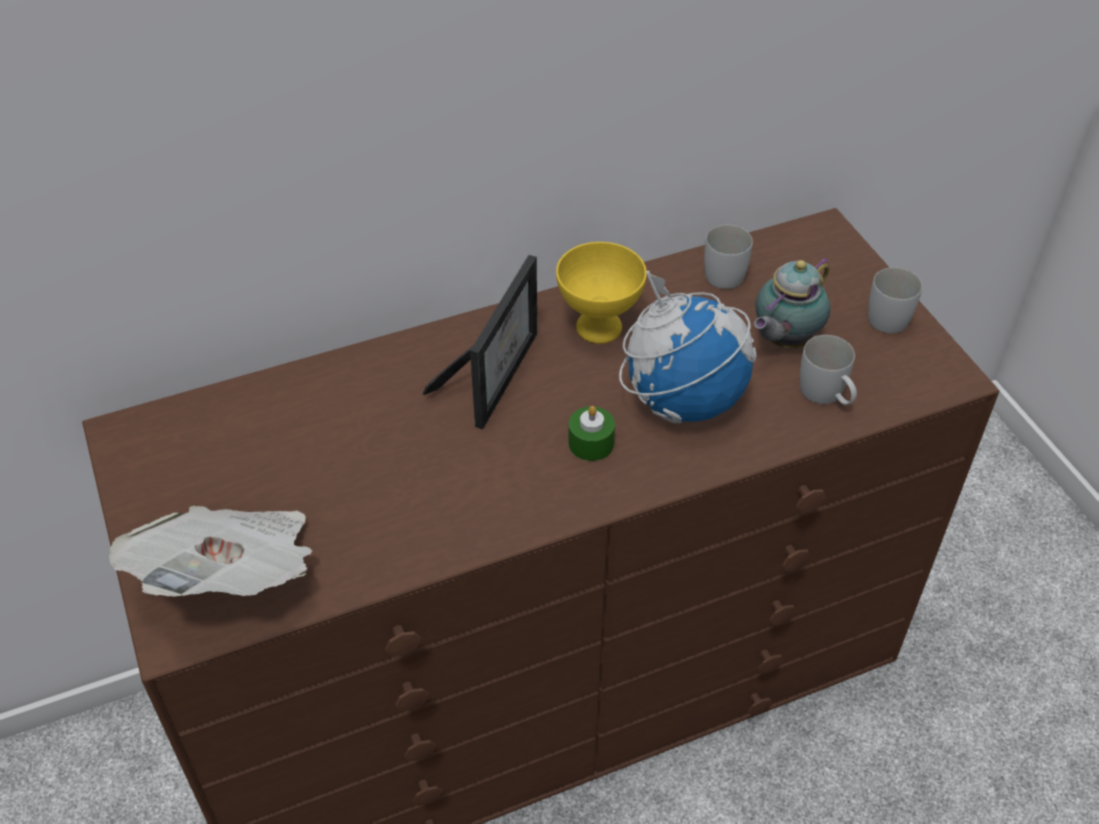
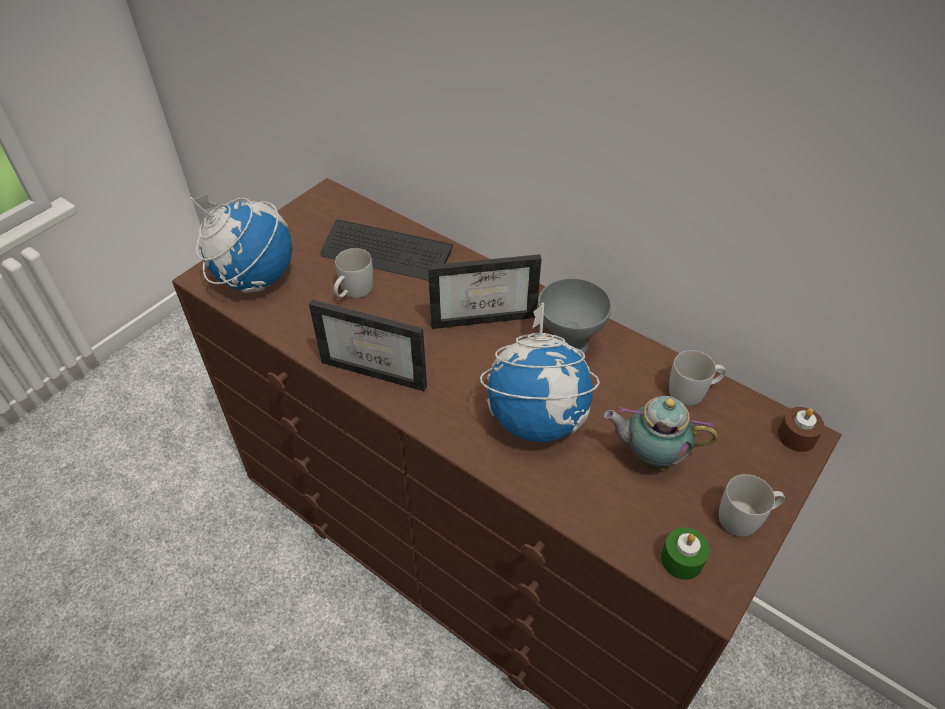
camera: 60 degrees right, 0 degrees up
(232, 577) = (254, 279): newspaper -> globe
(308, 418) = (386, 253): none -> keyboard
(508, 501) = (380, 367): none -> picture frame
(591, 443) = (458, 386): green candle -> green candle (681, 560)
(598, 326) = (570, 345): yellow bowl -> grey bowl
(822, 235) = (796, 436): none -> brown candle
(826, 396) = (613, 507): white mug -> white mug (353, 292)

